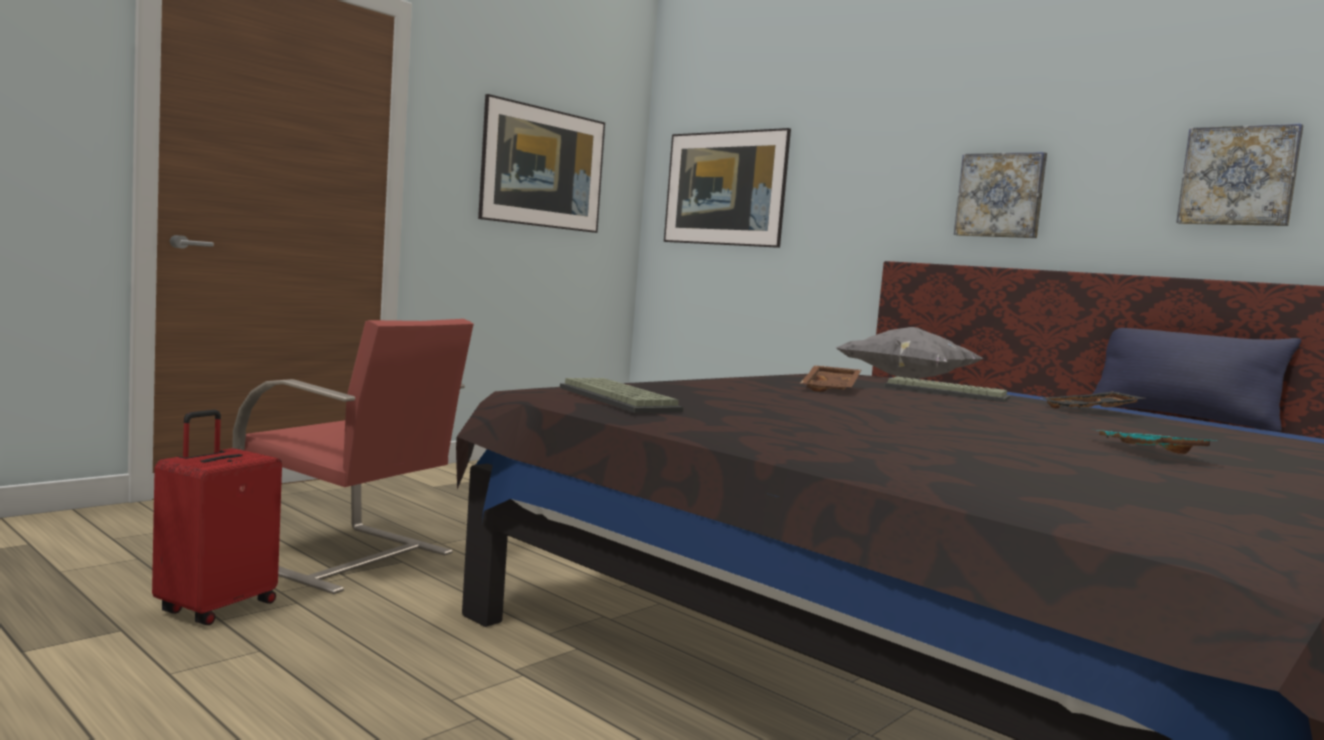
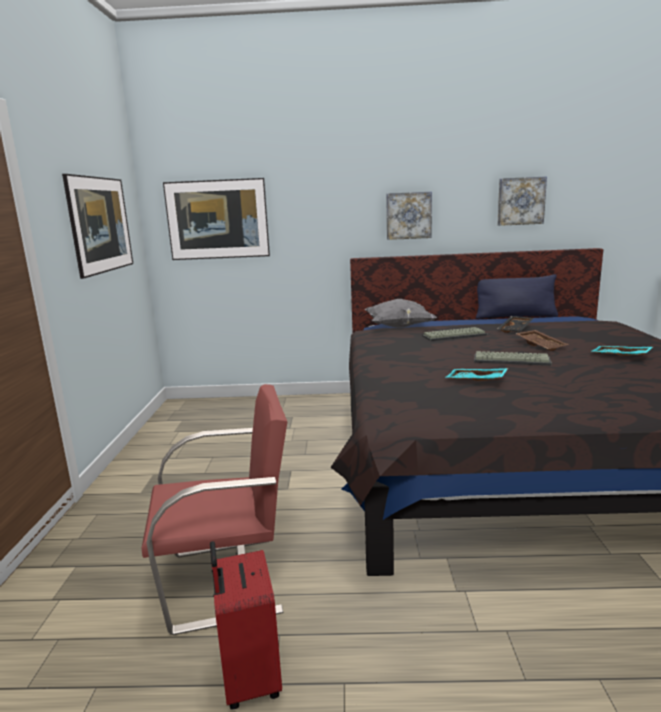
camera: 40 degrees left, 10 degrees up
(621, 399) = (450, 413): keyboard -> keyboard (512, 360)
(772, 403) = (476, 381): none -> turquoise tray
(832, 389) = (434, 354): brown tray -> brown tray (541, 345)

